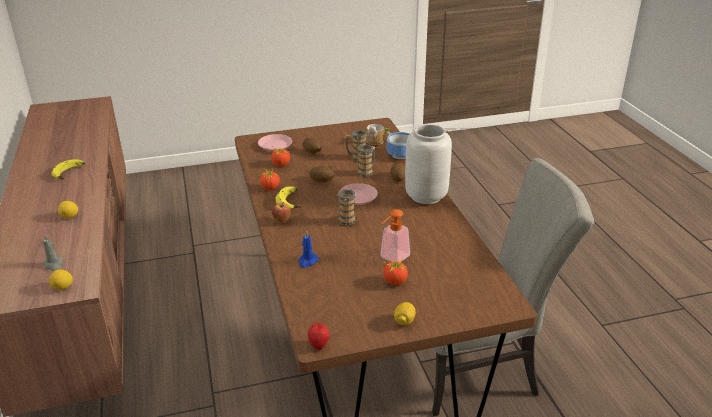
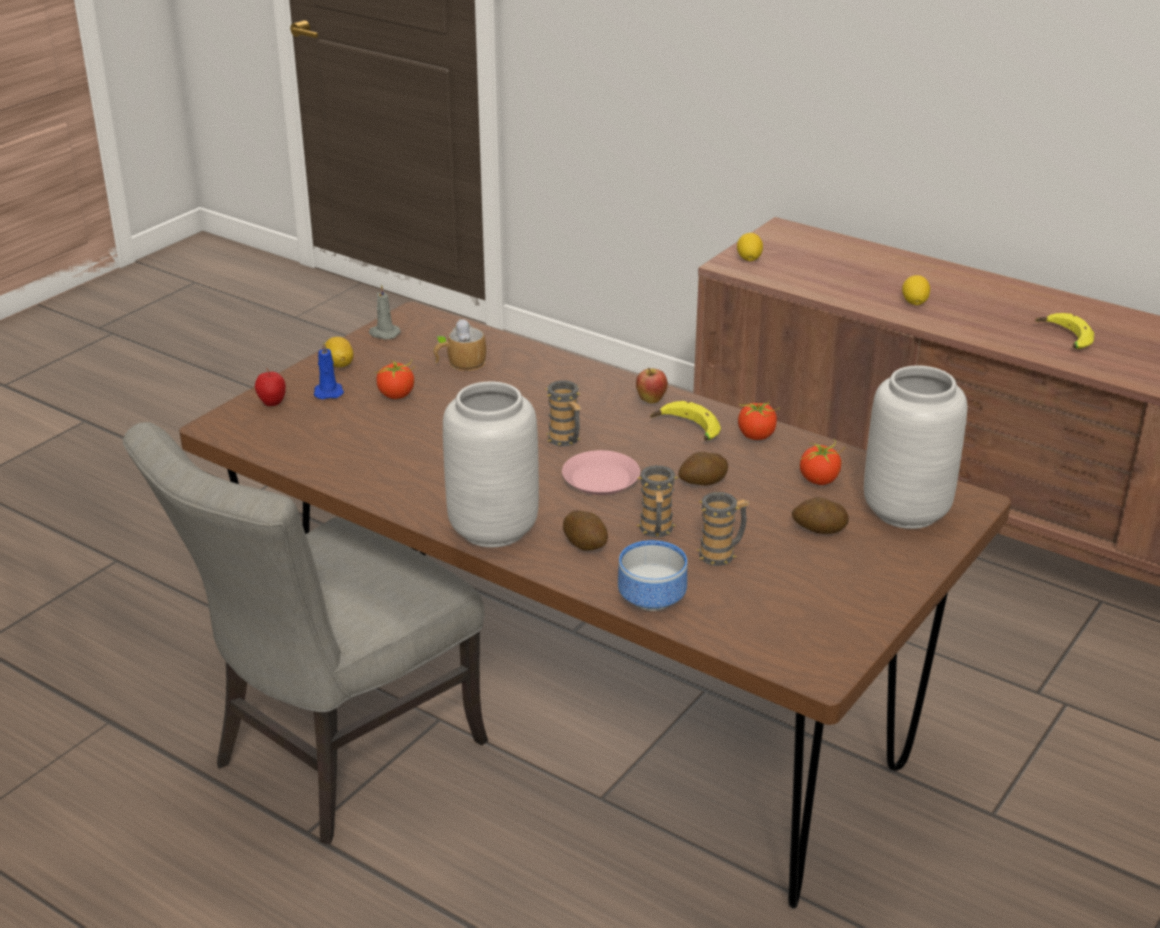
camera: 140 degrees right, 0 degrees up
(54, 264) = (807, 267): grey candle -> grey candle (383, 334)
(275, 145) = (904, 512): pink plate -> grey vase
(307, 261) = (536, 373): blue candle -> blue candle (328, 392)
(319, 345) = (408, 315): apple -> apple (272, 404)
(378, 142) = (740, 612): mug -> mug (460, 363)
(391, 258) = (432, 417): soap dispenser -> none

